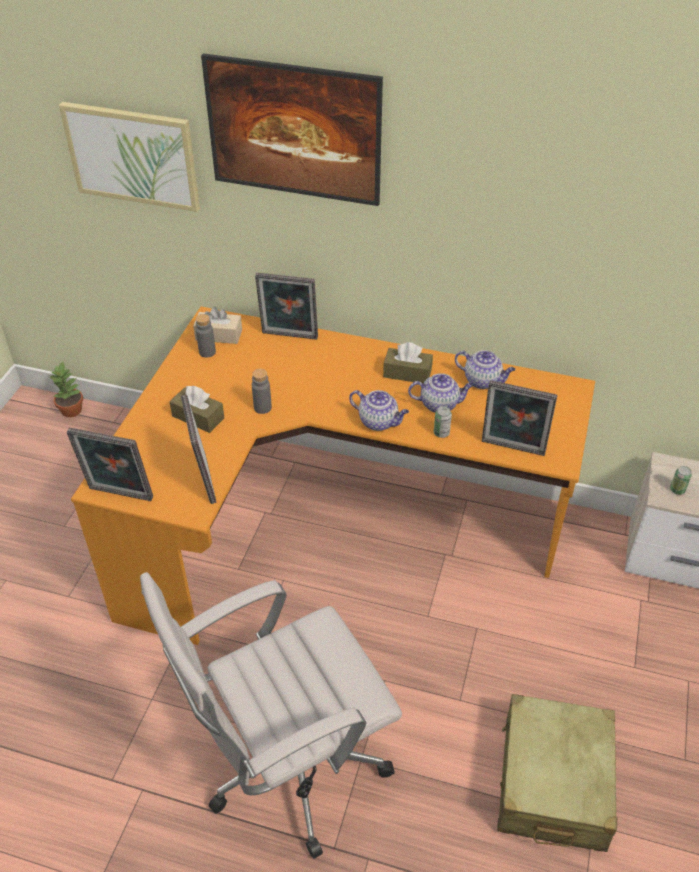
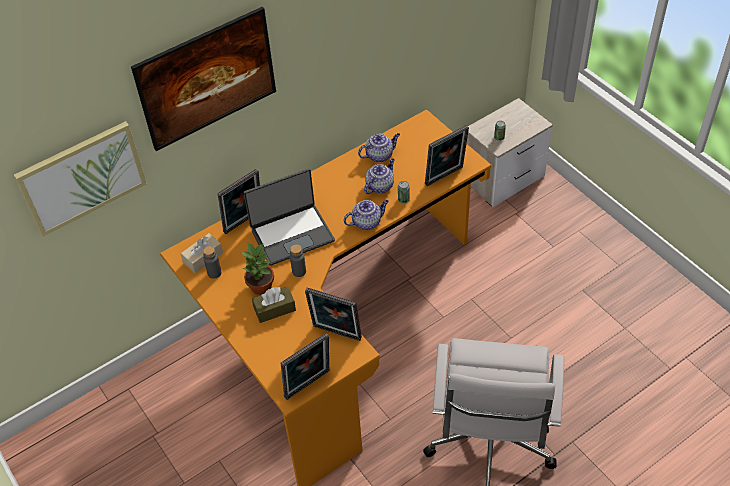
camera: 50 degrees left, 5 degrees up
(72, 410) = (66, 422): potted plant -> potted plant (261, 286)
(306, 376) = (292, 234): none -> laptop
(407, 373) = (338, 185): brown tissue box -> none
(553, 783) = (590, 329): beige suitcase -> none

